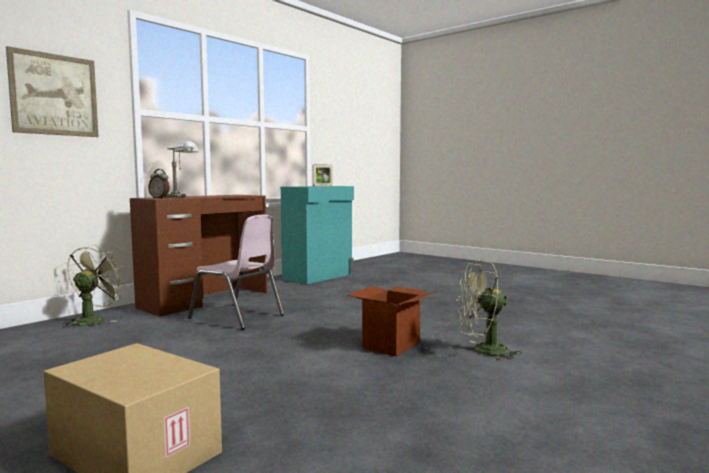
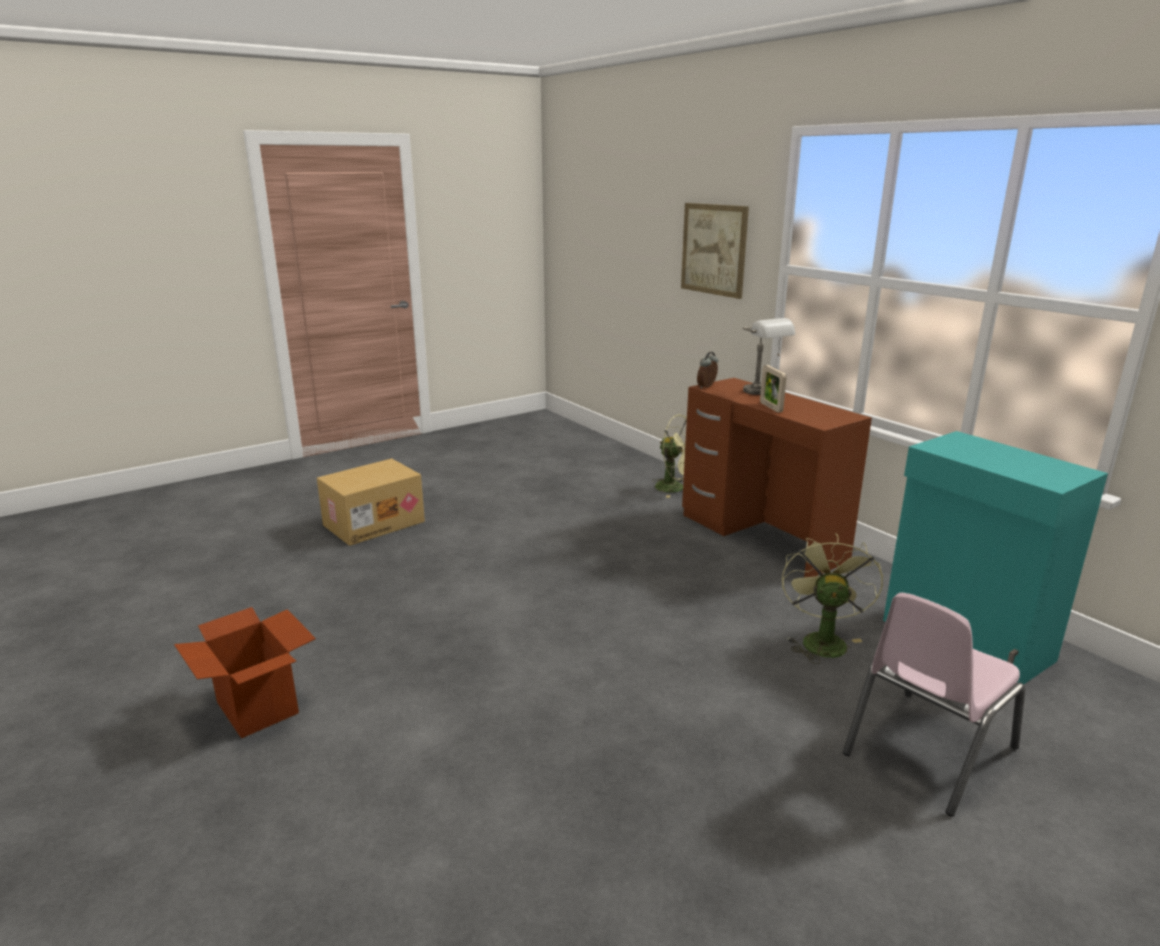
camera: 105 degrees right, 15 degrees up
(237, 317) = (666, 555): pink chair -> pink chair (927, 750)
(322, 186) = (1011, 462): picture frame -> picture frame (771, 407)
(391, 345) = (498, 643): cardboard box -> cardboard box (258, 708)
(483, 351) = (428, 710): green fan -> green fan (821, 640)

